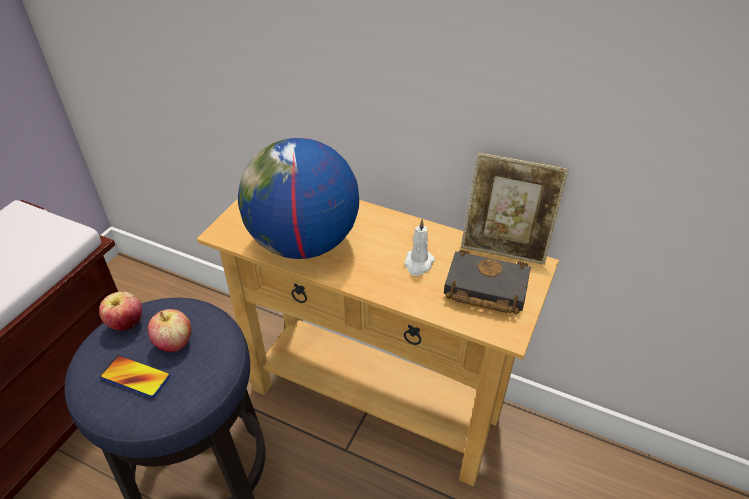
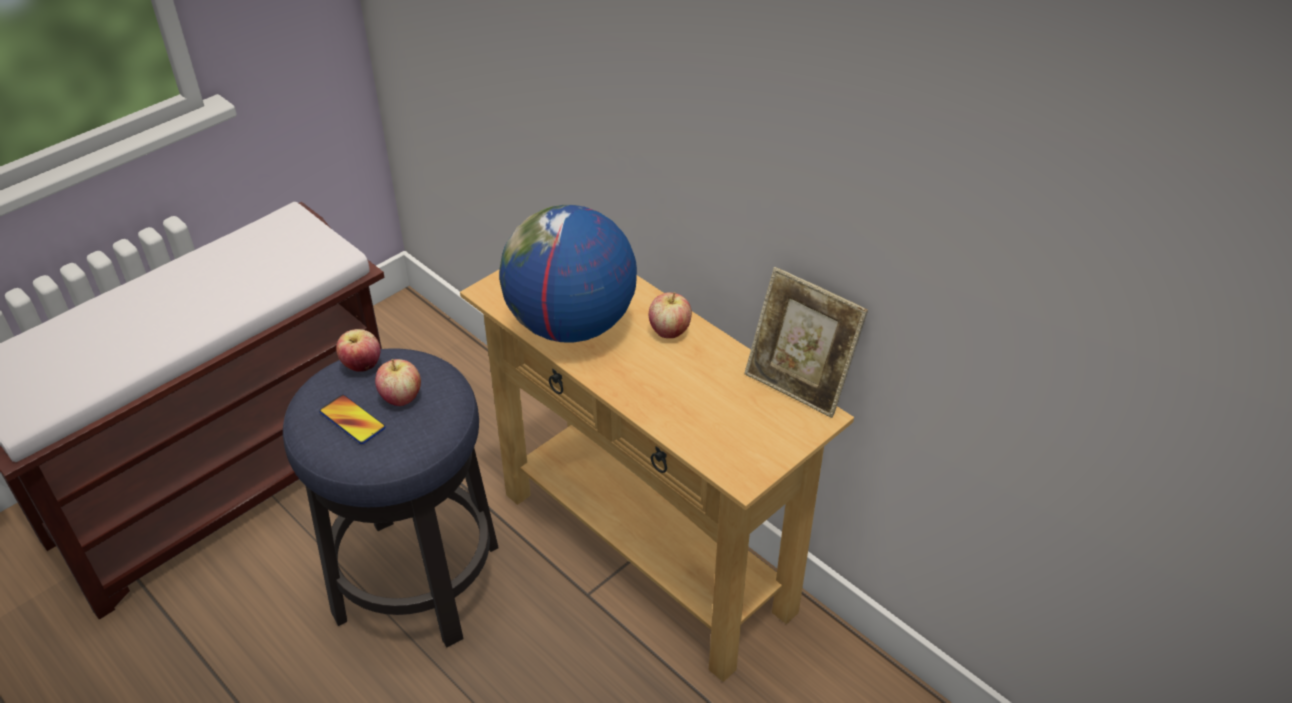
camera: 20 degrees right, 0 degrees up
(385, 229) = (669, 331): none -> apple
(418, 264) = (685, 380): white candle -> none
(483, 288) = (743, 425): black book -> none

